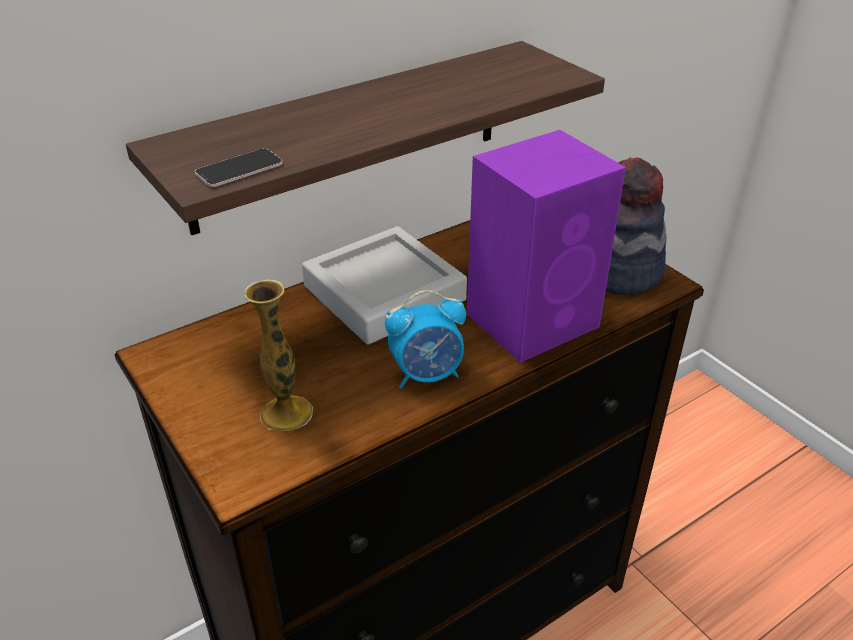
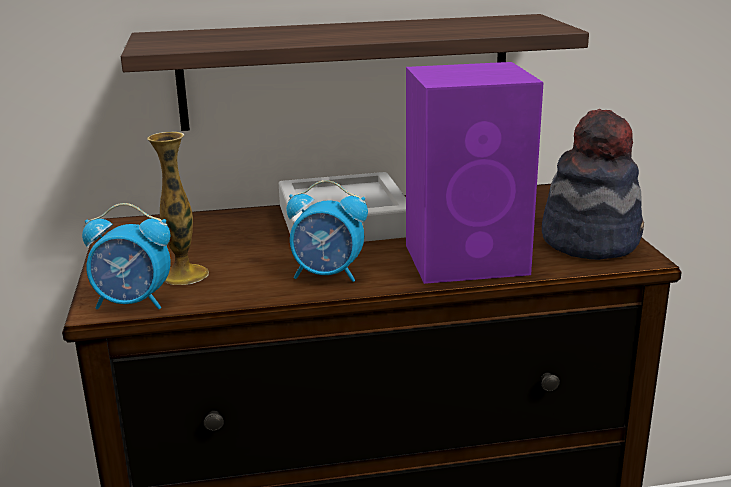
camera: 25 degrees right, 15 degrees down
(239, 169) = (189, 45): phone -> none
(268, 468) = (133, 303): none -> alarm clock

